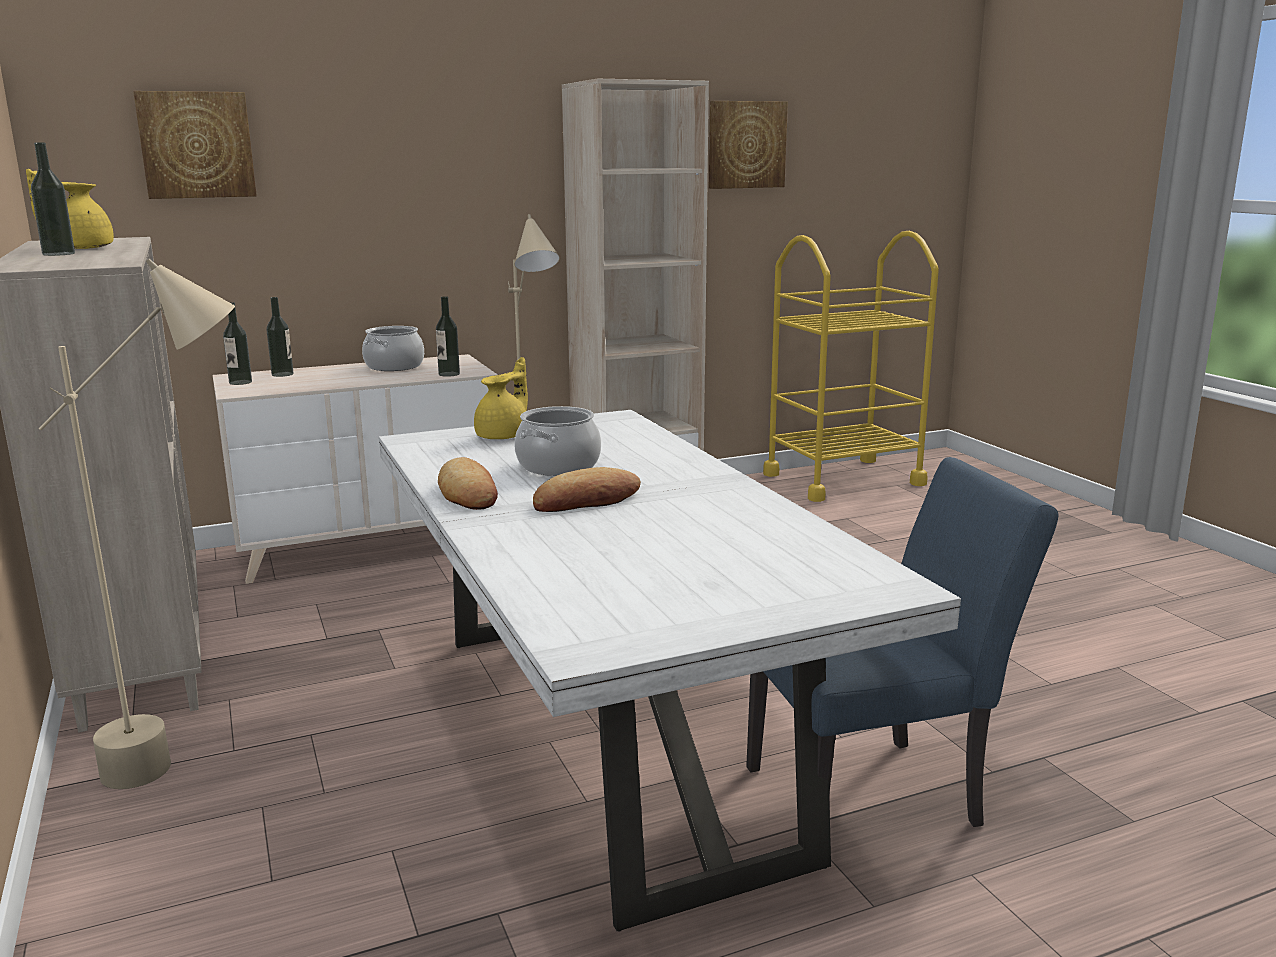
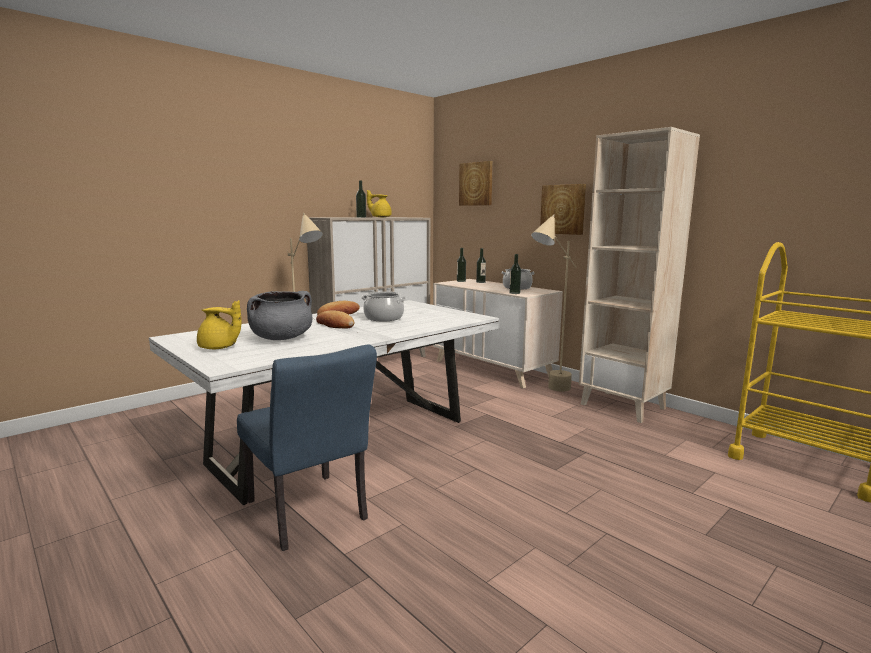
camera: 70 degrees right, 5 degrees down
(504, 436) = (424, 309): yellow teapot -> yellow teapot (219, 348)
(682, 543) = (282, 338): none -> grey cooking pot
(746, 145) = (771, 171): picture -> picture (563, 209)

